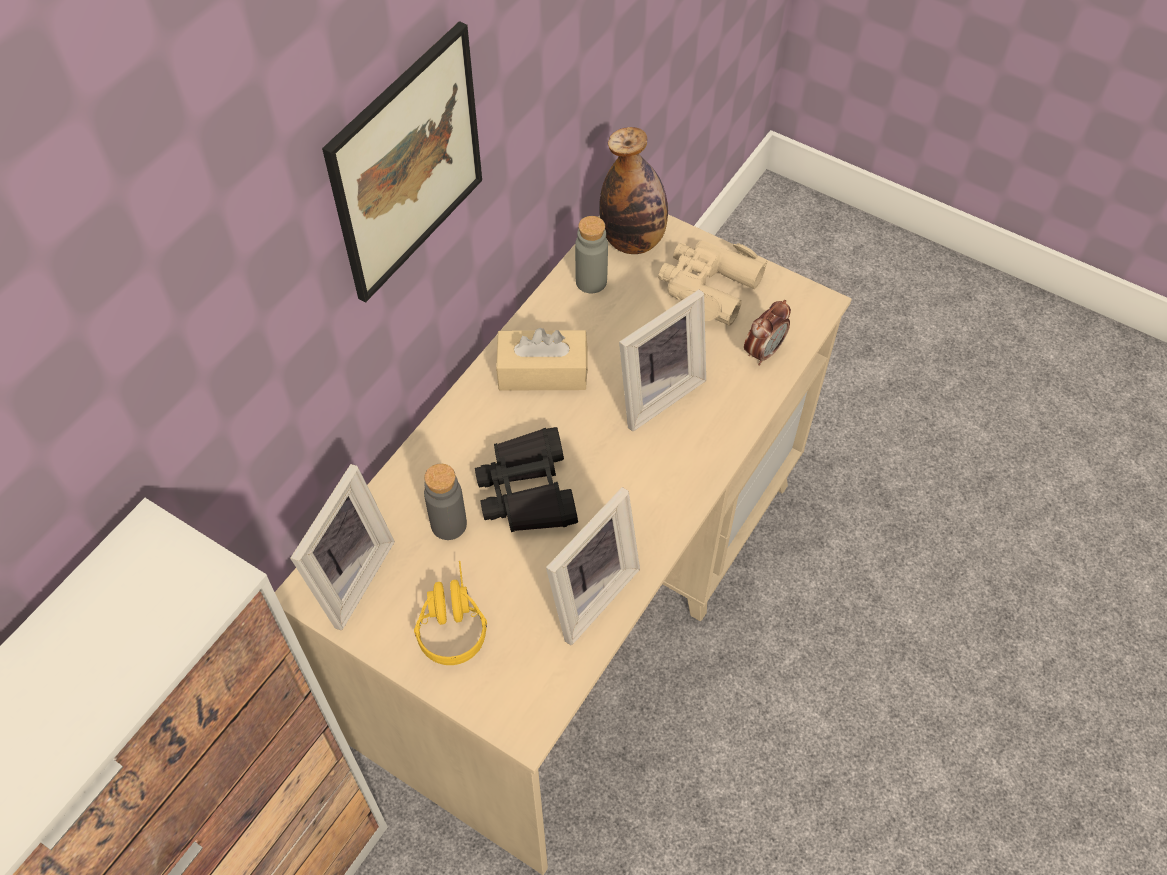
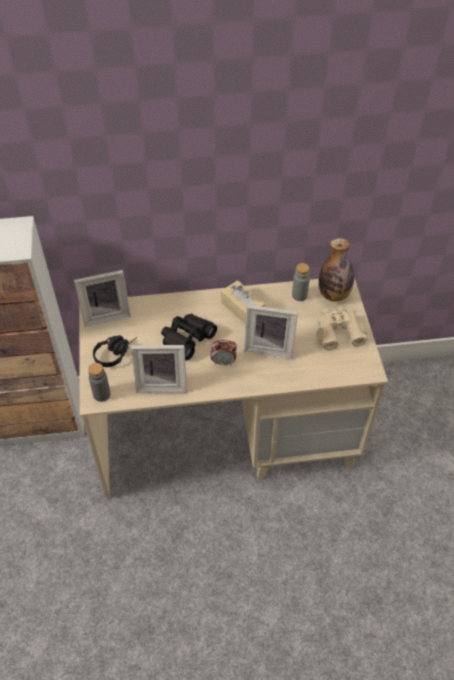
camera: 50 degrees right, 5 degrees down
(406, 164) = (207, 178): picture -> none
(449, 524) = (151, 327): grey bottle -> grey bottle (101, 394)
(450, 619) = (115, 352): yellow headphones -> black headphones
(763, 352) = (326, 368): alarm clock -> alarm clock (223, 362)

